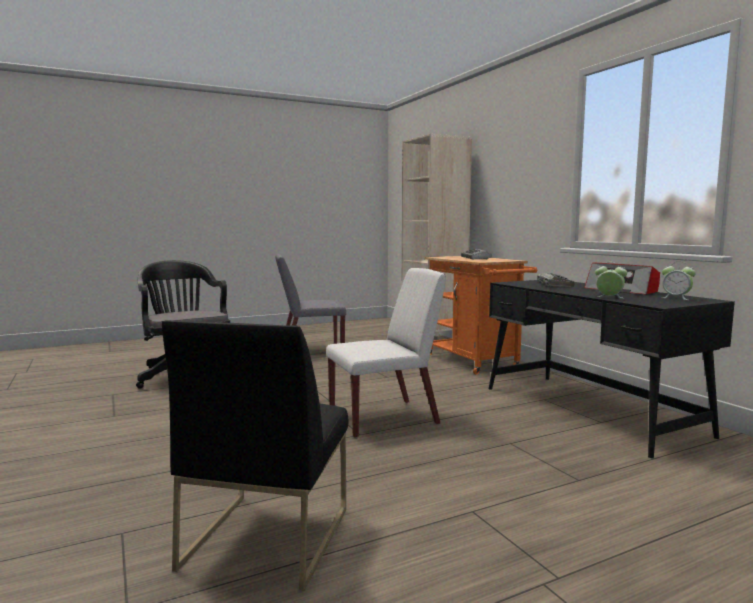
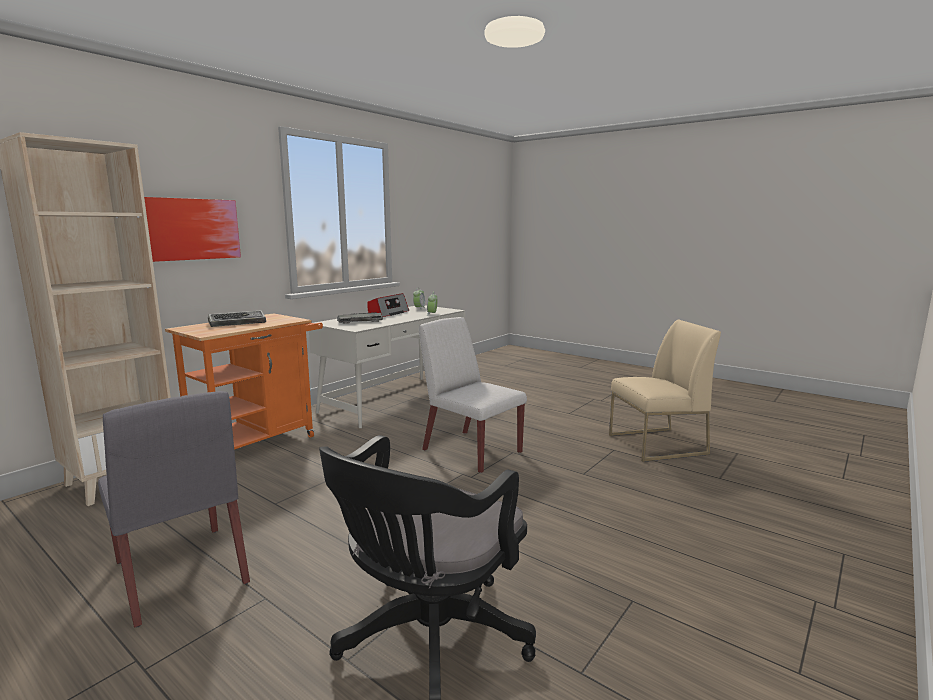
camera: 115 degrees left, 5 degrees up
(266, 536) = (656, 444): black chair -> beige chair
(508, 184) = (194, 229): none -> picture
(588, 410) = (395, 400): black desk -> white desk

